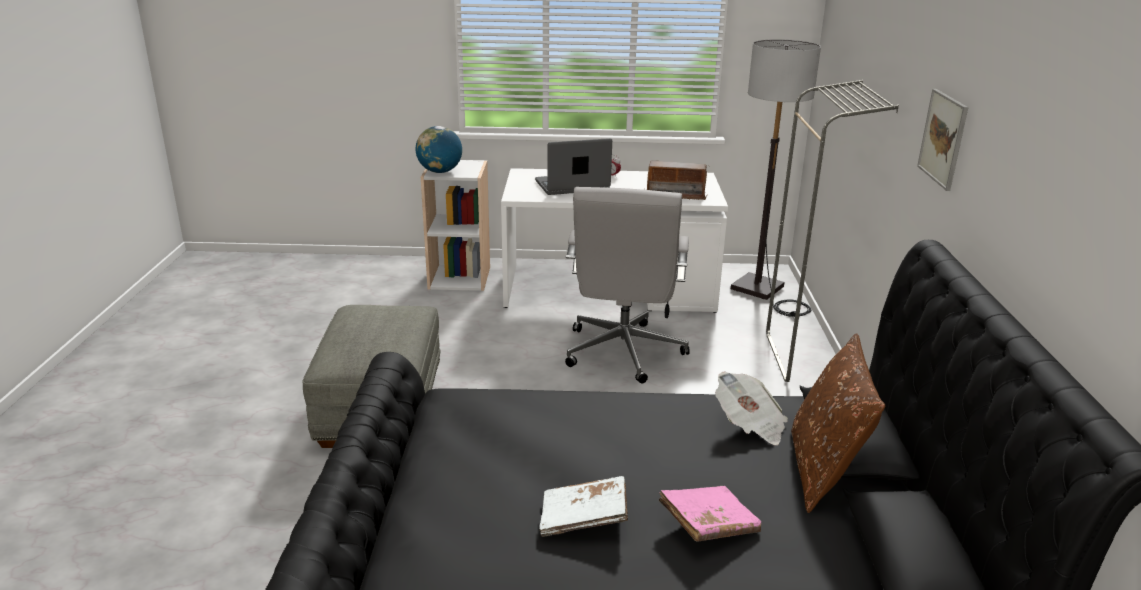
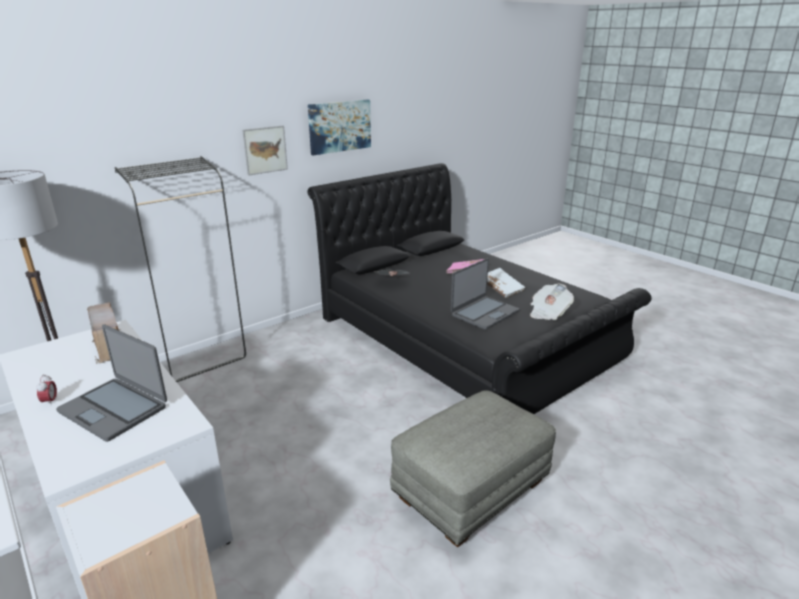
camera: 130 degrees left, 0 degrees up
(440, 172) = (160, 512): globe -> none
(441, 503) = (548, 312): none -> newspaper
(525, 435) = (484, 313): none -> laptop
(623, 350) = (258, 428): grey office chair -> none
(823, 471) = (402, 265): brown pillow -> none
(1027, 160) = (339, 126): none -> picture

